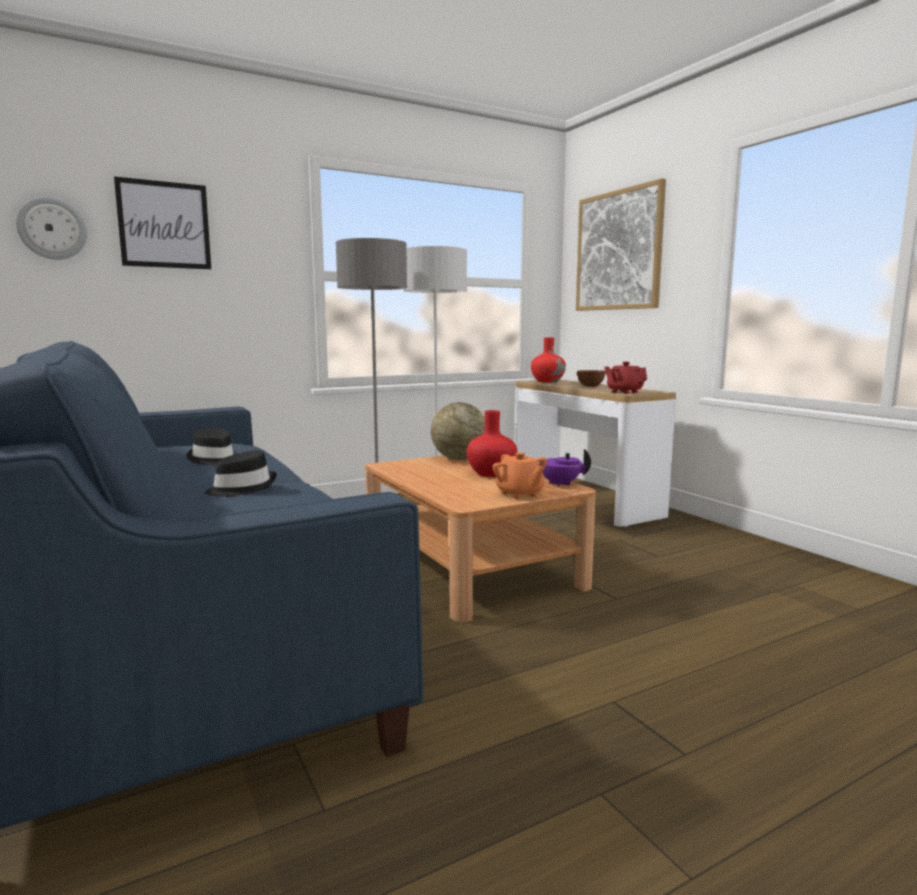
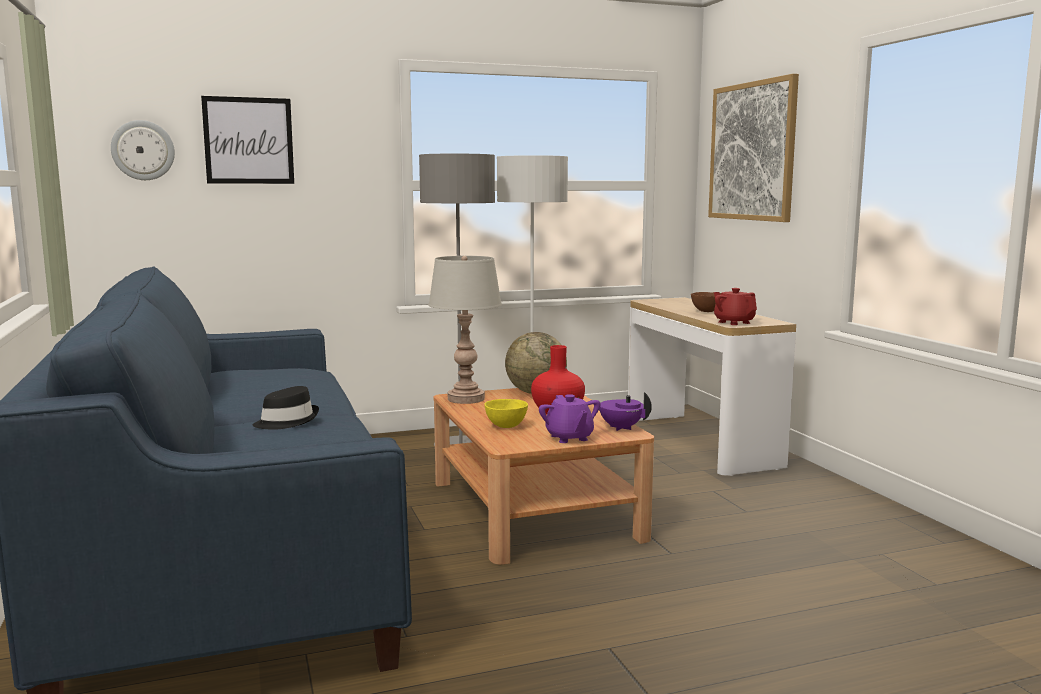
camera: 10 degrees right, 0 degrees up
(214, 459) = (275, 388): black hat -> none
(398, 466) = (466, 399): none -> grey table lamp
(451, 487) = (505, 426): none -> yellow bowl
(519, 494) = (569, 438): orange teapot -> purple teapot
(547, 381) = (666, 301): red vase -> none

